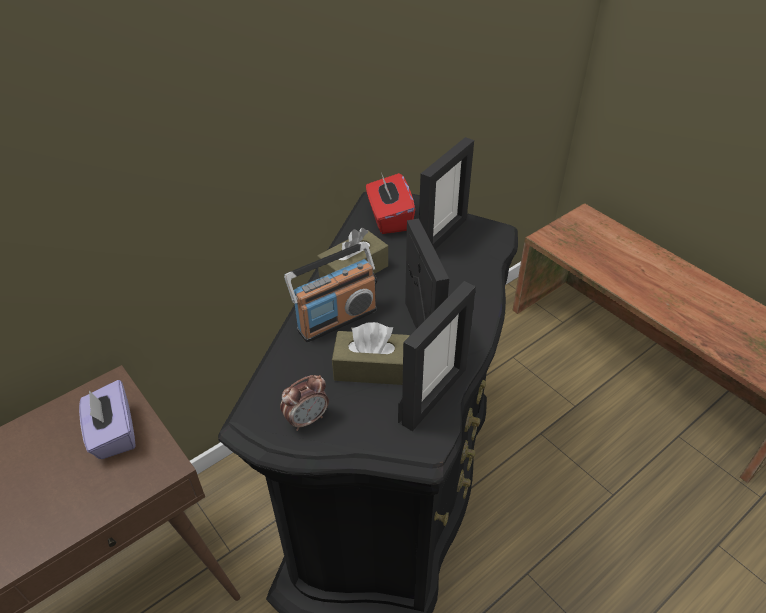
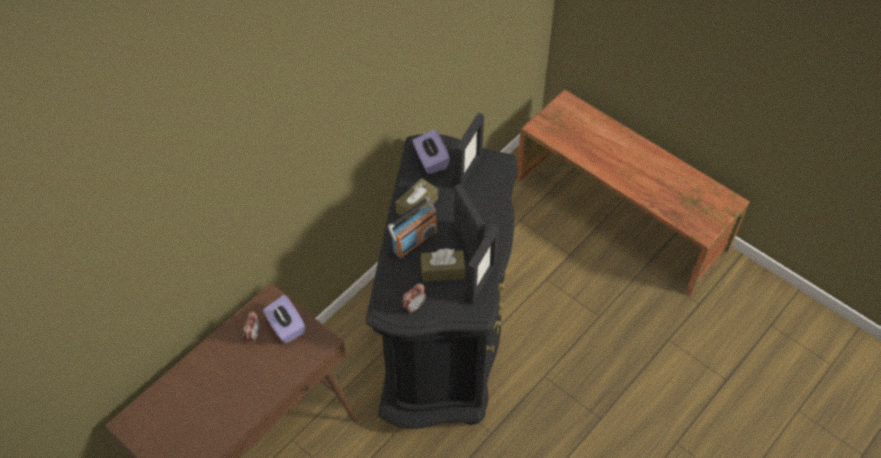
camera: 10 degrees left, 10 degrees up
(59, 439) = (253, 335): none -> alarm clock
(389, 219) = (430, 160): red tissue box -> purple tissue box

